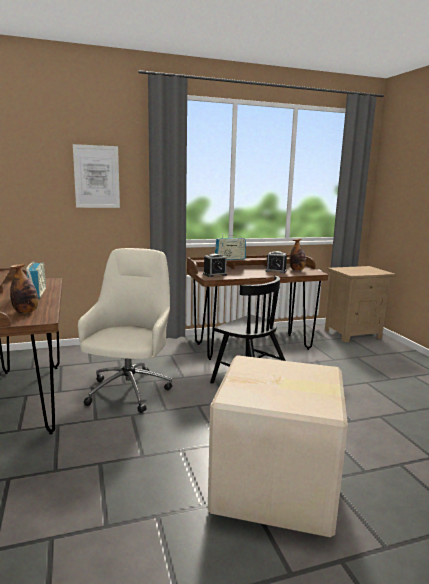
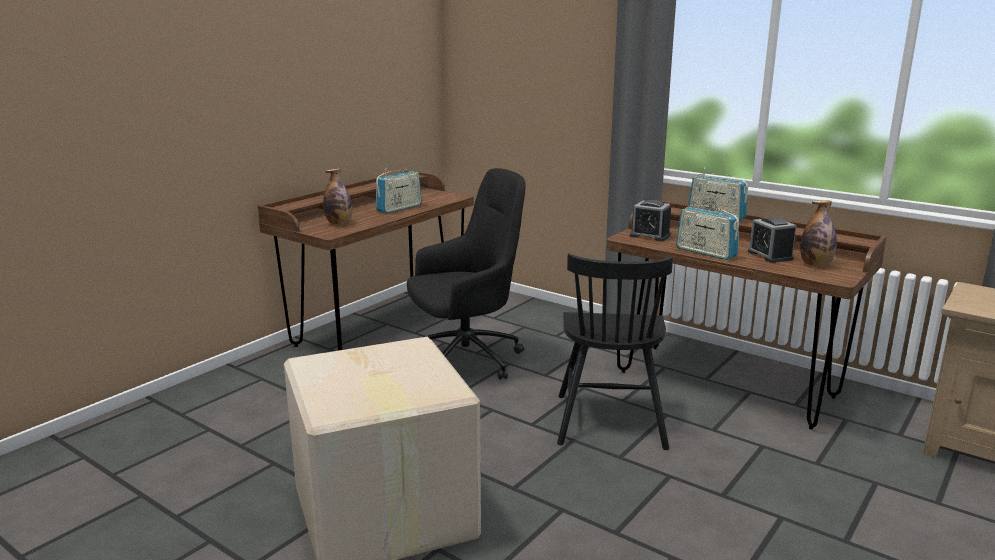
camera: 55 degrees right, 5 degrees up
(96, 177) = (558, 60): picture -> none
(129, 390) = (466, 361): beige office chair -> black office chair
(256, 275) = (705, 253): none -> radio

